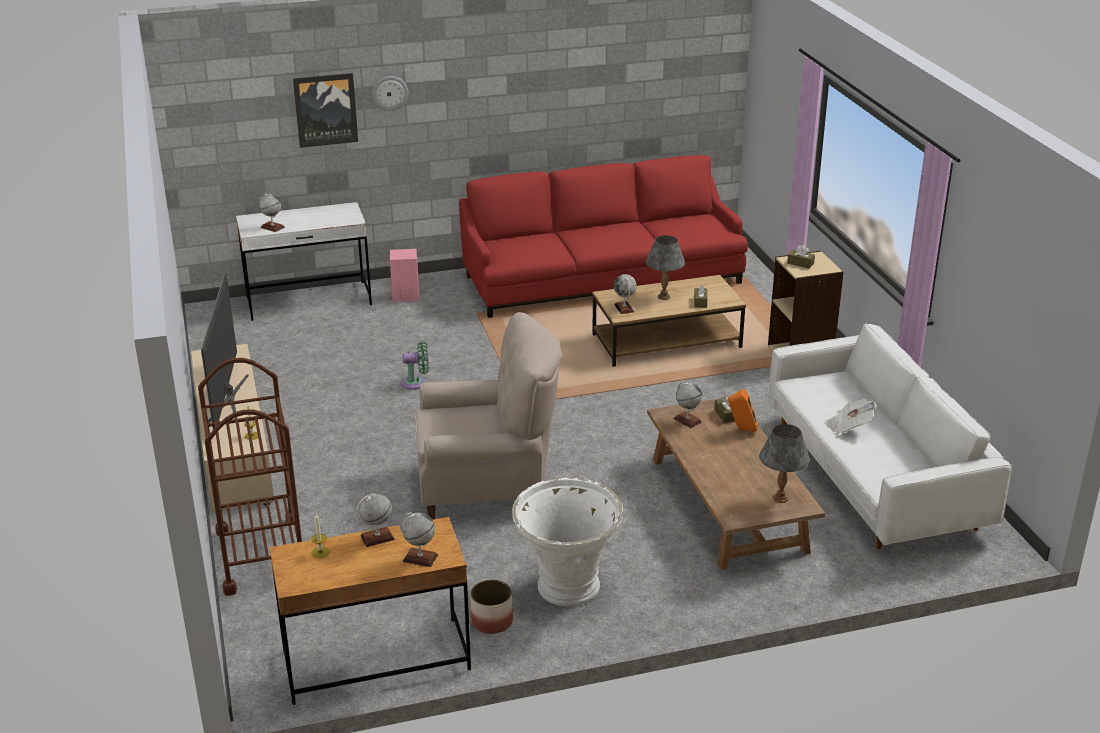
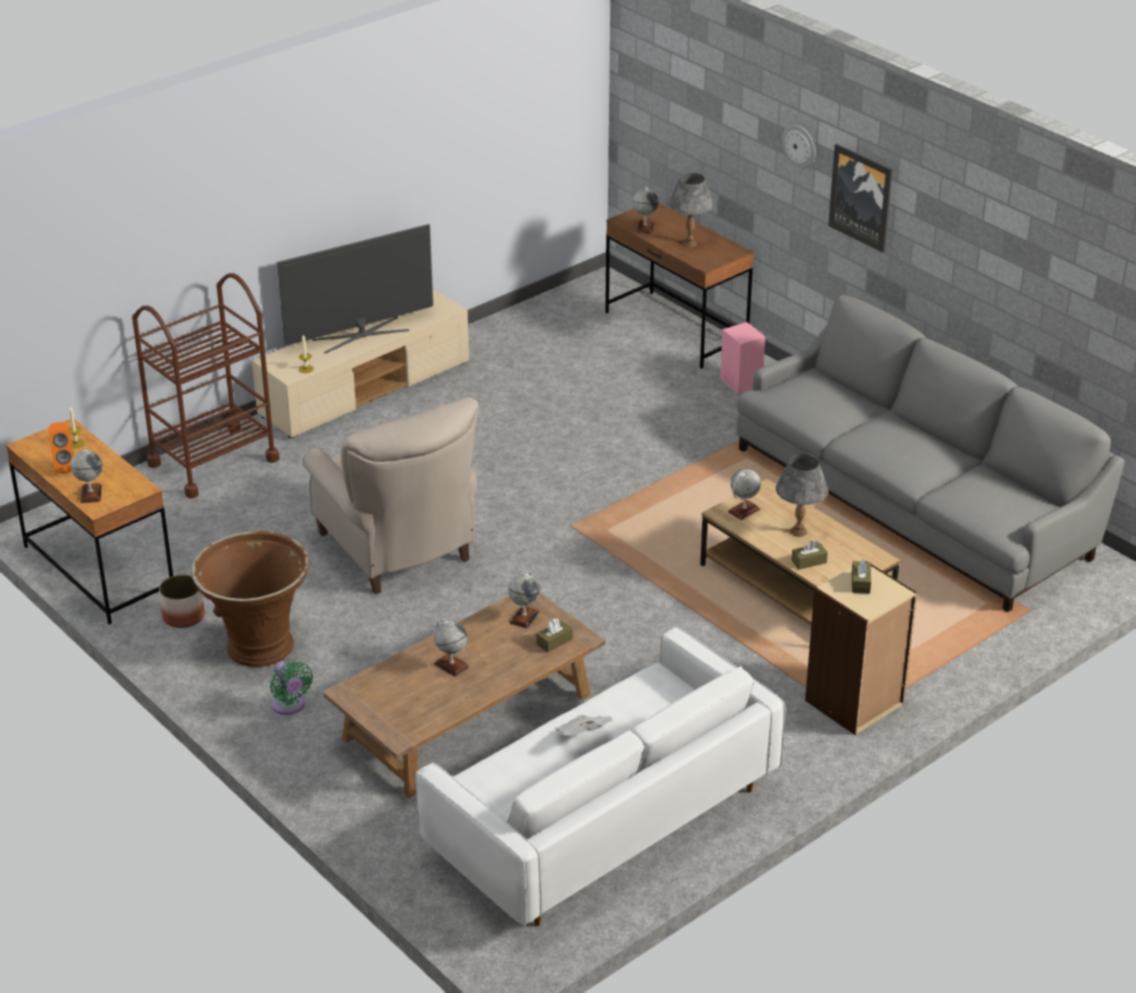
camera: 65 degrees right, 5 degrees up
(309, 301) = (675, 330): white desk -> brown desk
(325, 109) = (741, 131): picture -> picture (861, 197)
(377, 538) = (110, 464): globe -> globe (451, 665)
(416, 383) = (562, 448): green fan -> green fan (289, 706)
(567, 587) = (258, 646): white planter -> brown planter
(602, 278) = (914, 501): red sofa -> grey sofa
(741, 429) = (530, 660): orange speaker -> orange speaker (64, 466)
(780, 498) = (405, 716): grey table lamp -> grey table lamp (689, 243)

